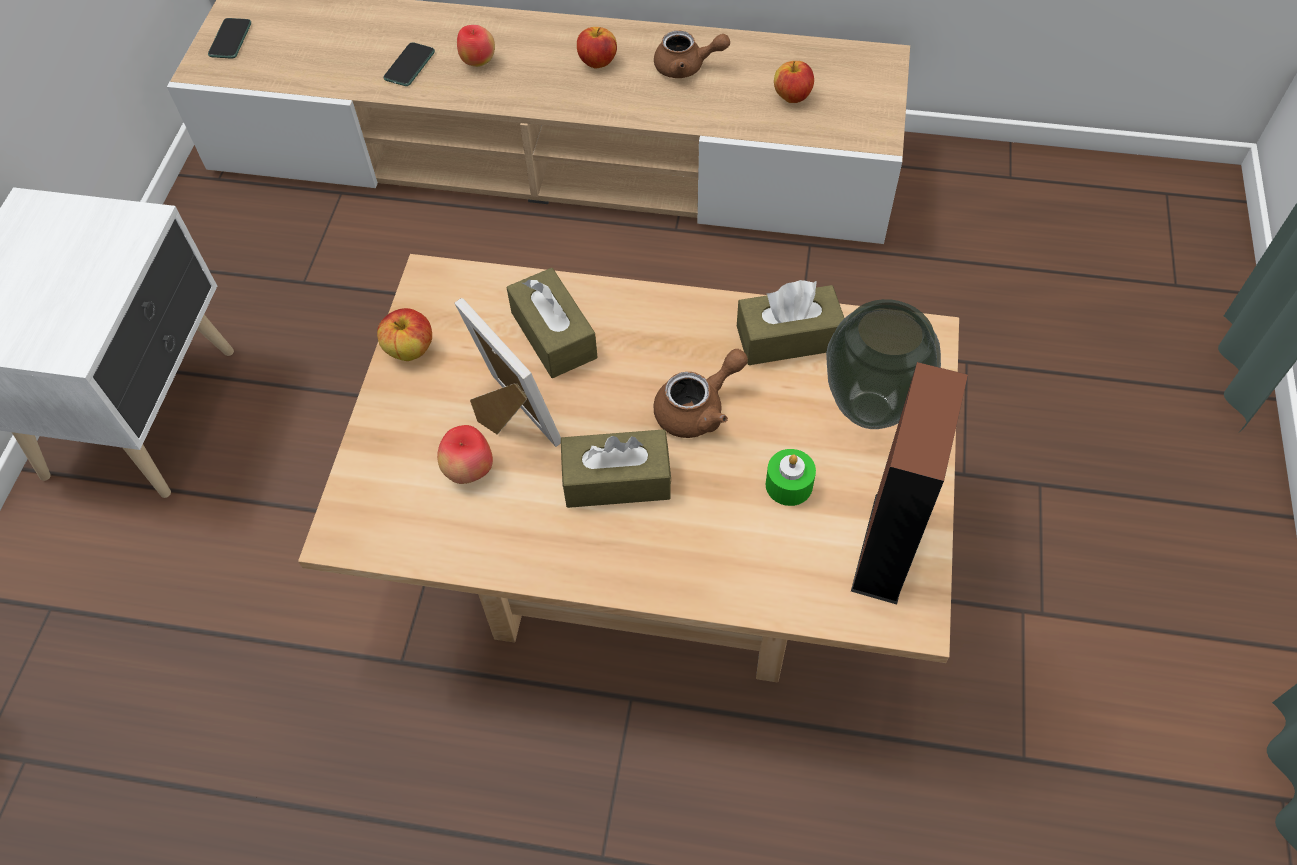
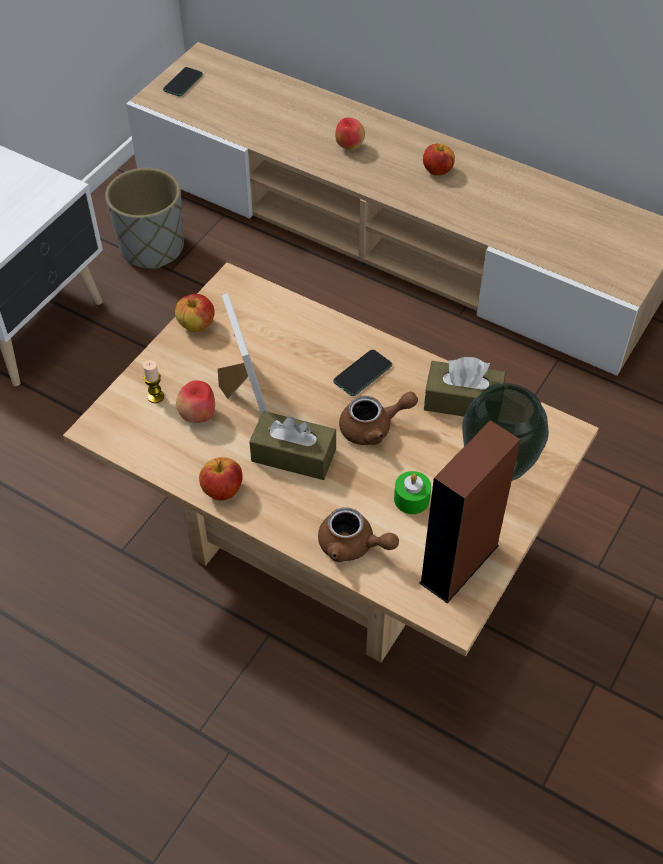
camera: 20 degrees right, 5 degrees down
(268, 262) = (152, 249): none -> grey planter
(401, 464) = (155, 396): none -> candle
(409, 65) = (299, 135): phone -> phone (362, 373)
(553, 335) = (298, 346): brown tissue box -> none
(686, 67) = (503, 193): brown teapot -> brown teapot (353, 546)
(792, 96) = (574, 238): apple -> apple (222, 490)

